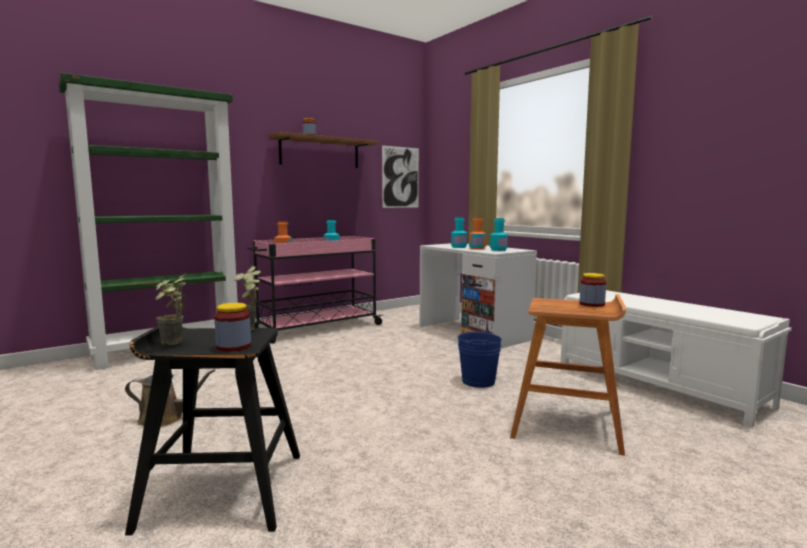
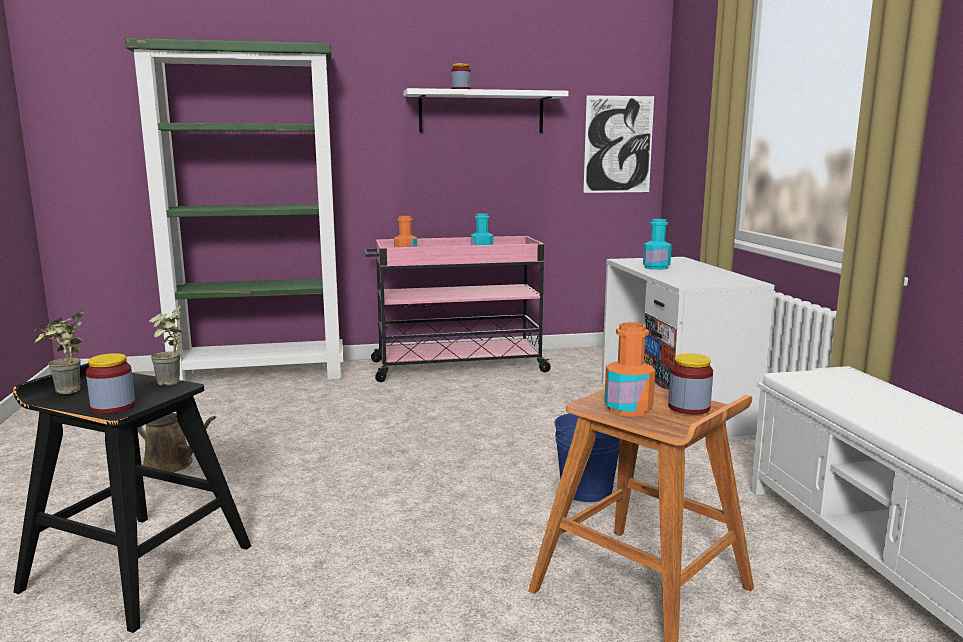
camera: 25 degrees right, 5 degrees up
(320, 152) = (481, 112): brown shelf -> white shelf
(477, 248) = (678, 273): orange bottle -> orange bottle (628, 409)
(498, 250) = (706, 279): turquoise bottle -> none

